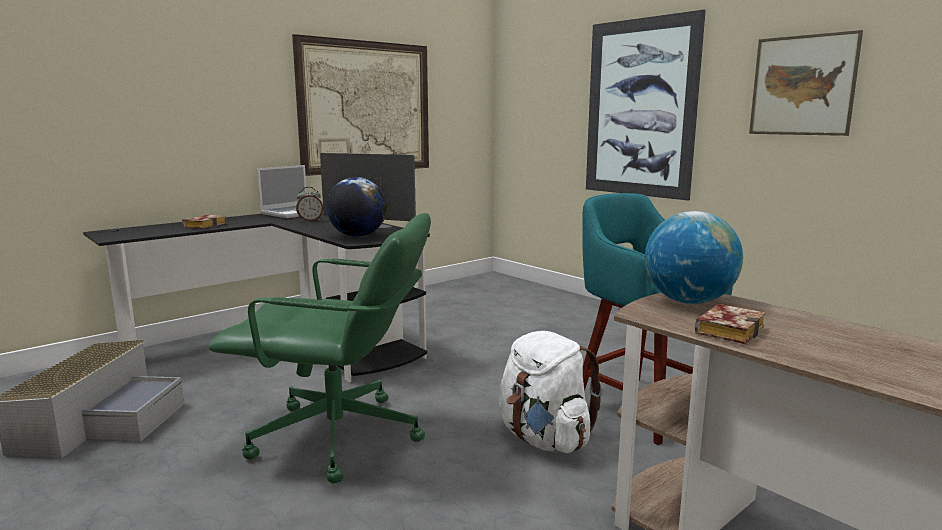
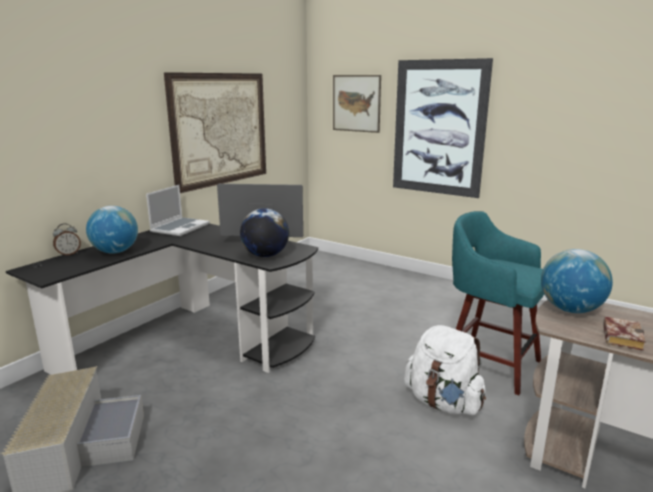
camera: 15 degrees left, 5 degrees up
(205, 225) = (115, 252): book -> globe
(310, 220) = (203, 237): alarm clock -> alarm clock (68, 254)
(338, 438) = (296, 427): green office chair -> none
(802, 85) = (566, 120): picture -> picture (356, 103)

